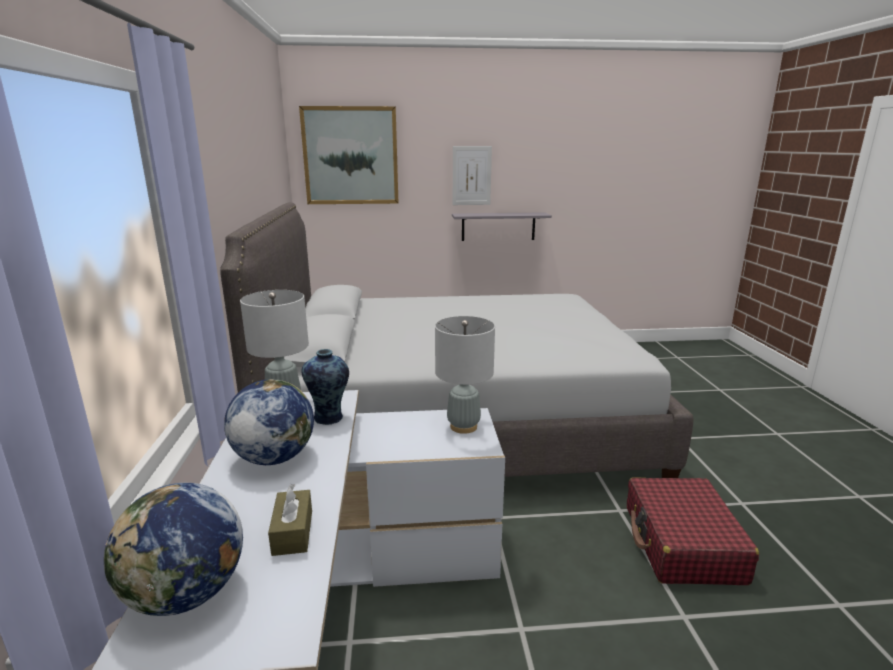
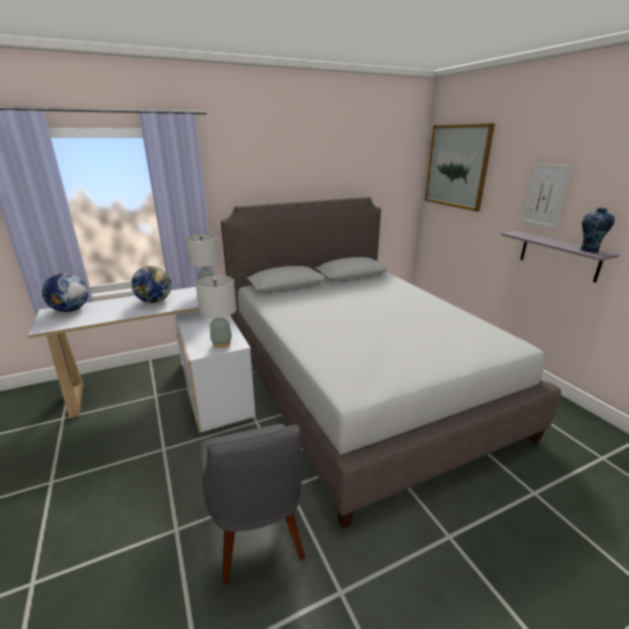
camera: 70 degrees right, 5 degrees up
(292, 532) = (99, 316): brown tissue box -> none
(329, 418) = (193, 302): vase -> vase (589, 250)
(682, 544) = (256, 531): red suitcase -> grey chair

